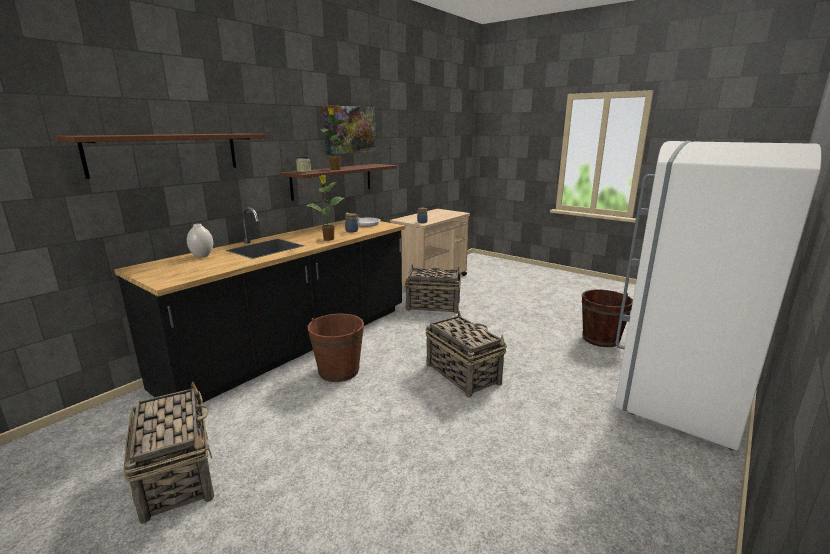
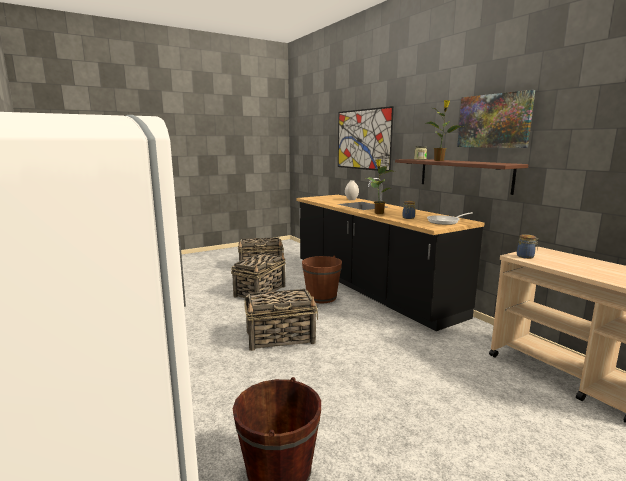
camera: 110 degrees right, 5 degrees down
(166, 153) = (363, 139): brown shelf -> picture
(432, 306) = (450, 356): basket -> basket (260, 291)

